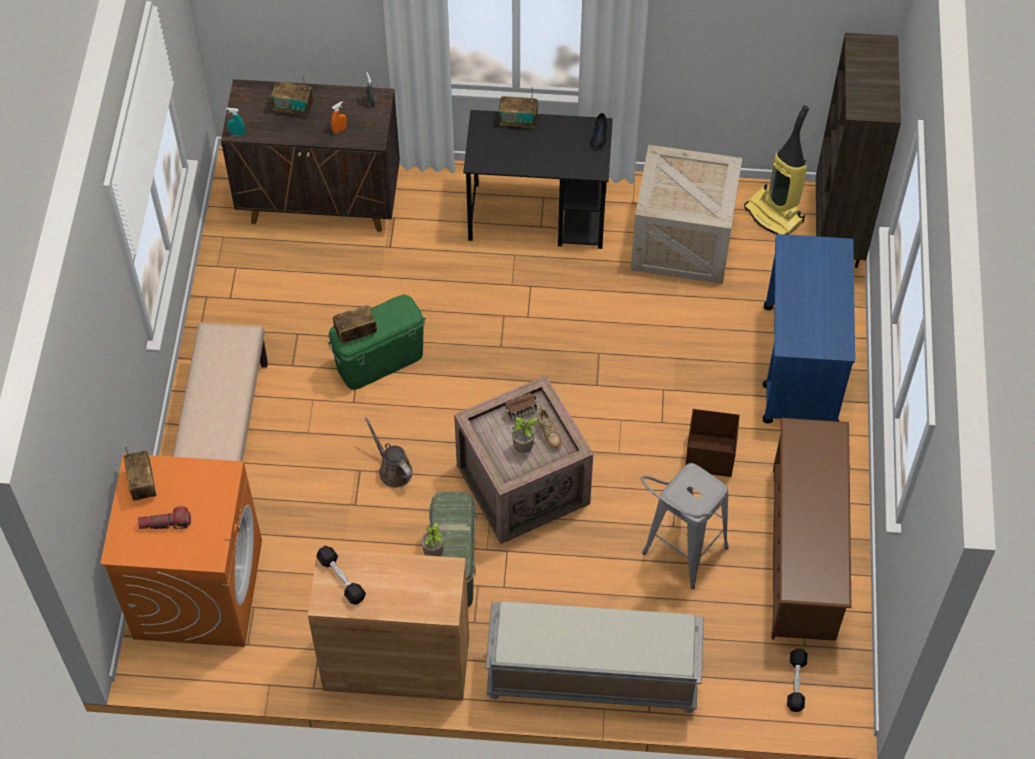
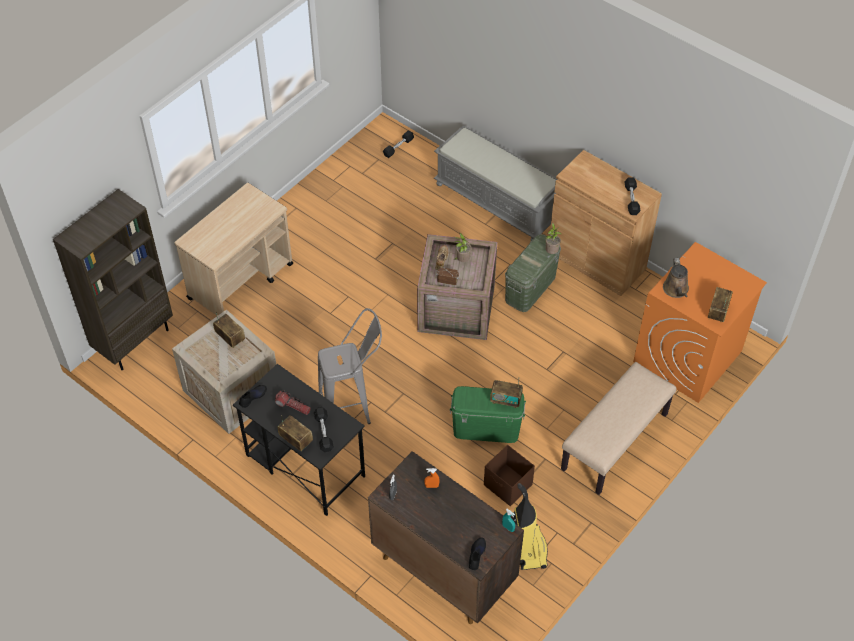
camera: 145 degrees left, 5 degrees down
(165, 523) = (715, 283): flashlight -> flashlight (293, 406)
(251, 96) = (476, 555): none -> black shoe
(293, 108) = (452, 525): radio -> radio (230, 337)
(393, 470) = (526, 358): brown watering can -> brown watering can (676, 290)
(497, 142) = (323, 432): none -> black dumbbell
(677, 559) = (405, 227): grey stool -> grey stool (353, 408)
(709, 455) = (339, 265): brown storage box -> brown storage box (508, 485)
(775, 215) = (158, 375): vacuum cleaner -> vacuum cleaner (528, 548)
(800, 366) = (241, 281): blue cart -> beige cart
(803, 553) = (337, 195): brown shoe rack -> none

